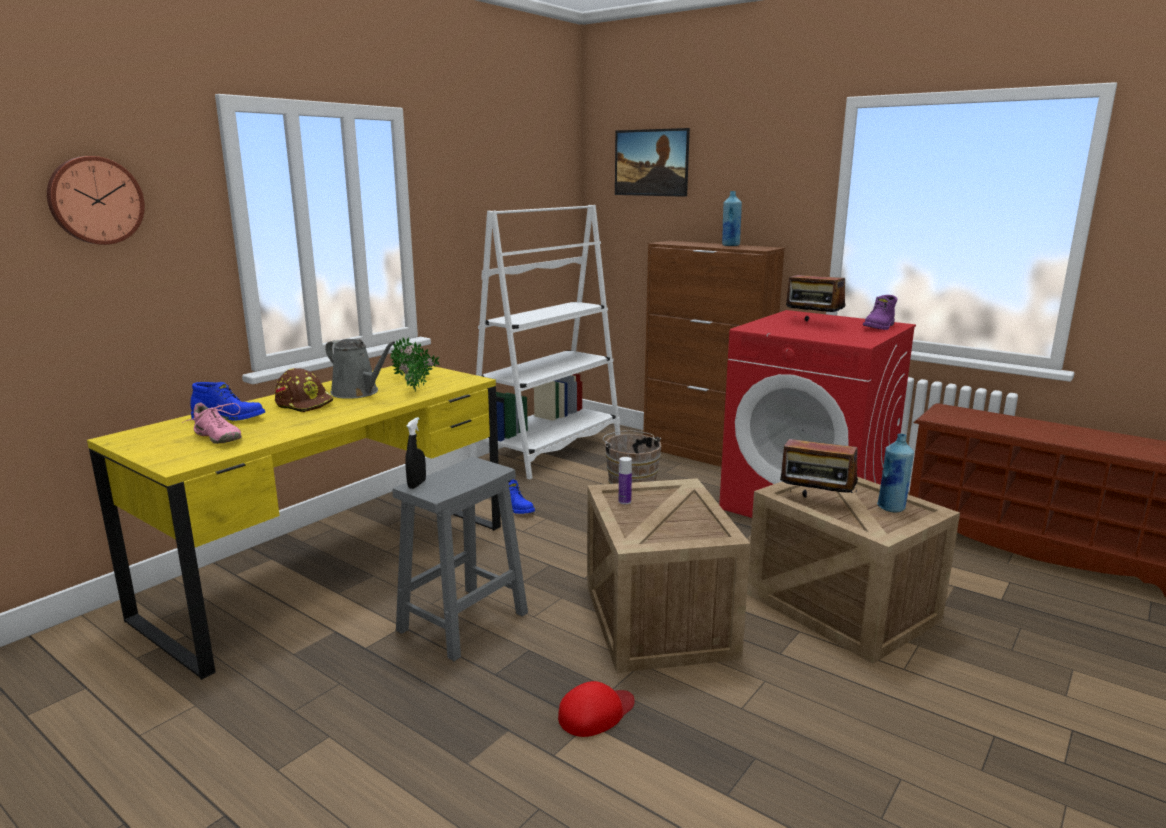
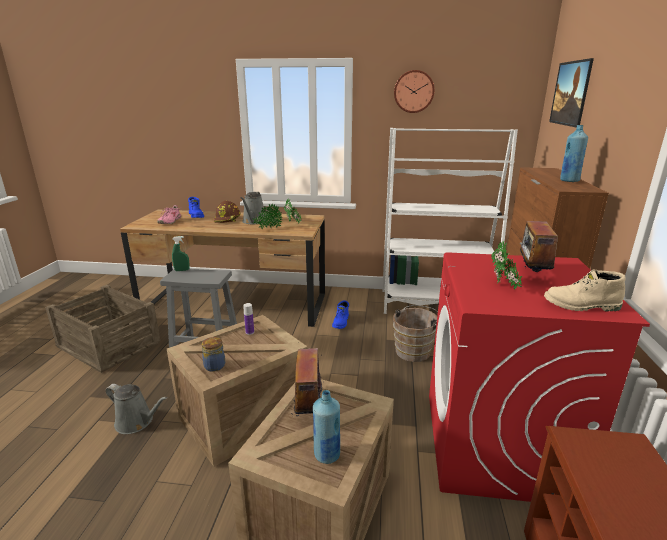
camera: 60 degrees right, 5 degrees up
(95, 200) = (181, 111): wall clock -> wall clock (413, 91)
(282, 727) = (109, 343): none -> crate
(334, 569) = (235, 304): yellow desk -> brown desk
(417, 484) = (182, 270): black spray bottle -> green spray bottle
(596, 713) = (137, 422): red cap -> grey watering can
(691, 532) = (214, 365): none -> jar
(829, 332) = (503, 286): none -> potted plant
(879, 327) = (581, 306): purple boot -> beige boot

